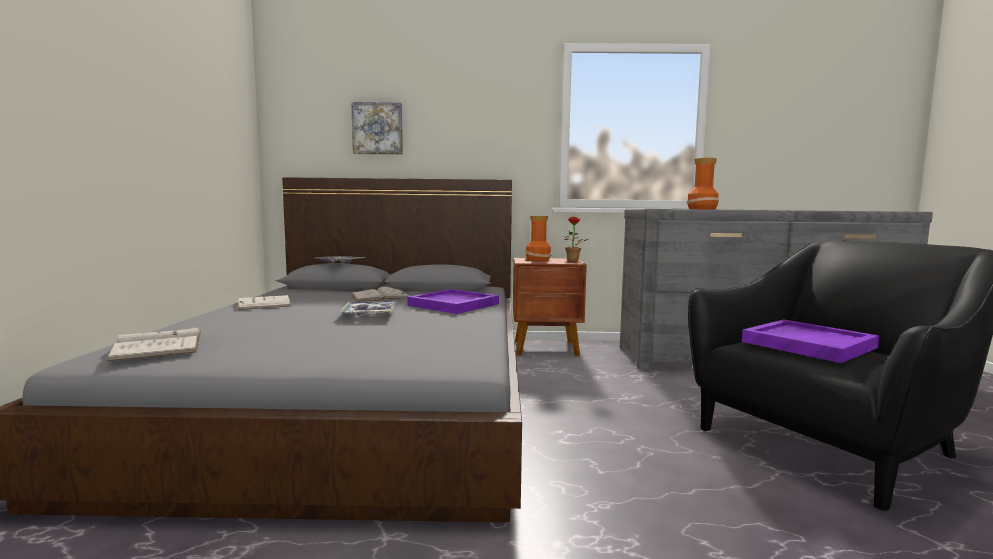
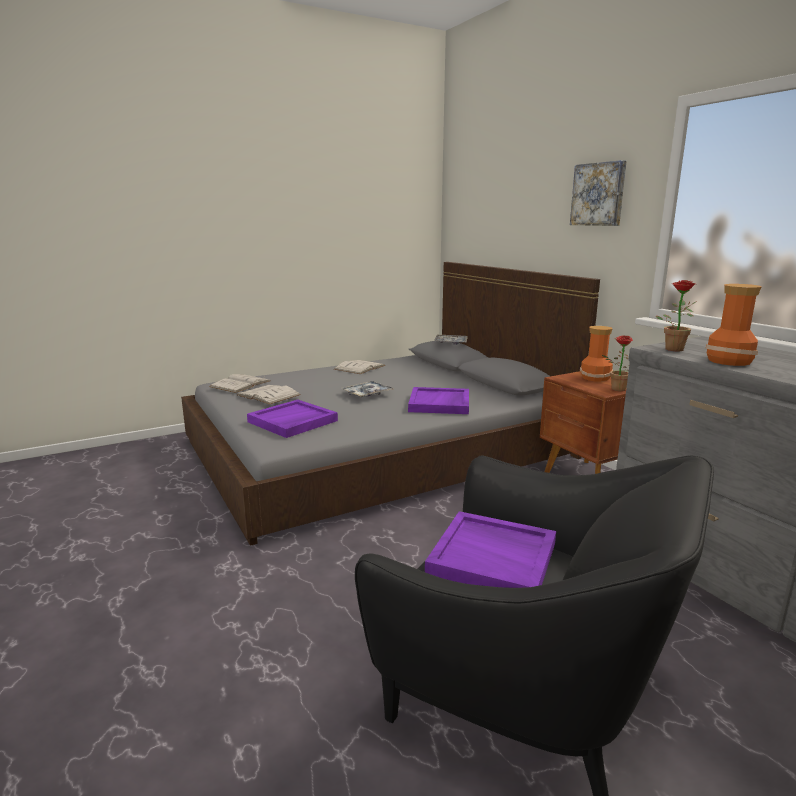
camera: 60 degrees right, 10 degrees up
(378, 129) = (506, 217): picture -> picture (599, 194)
(381, 296) = (432, 380): white book -> white book (268, 395)
(397, 347) = (292, 421): none -> purple tray
(659, 208) = (673, 348): none -> potted plant

